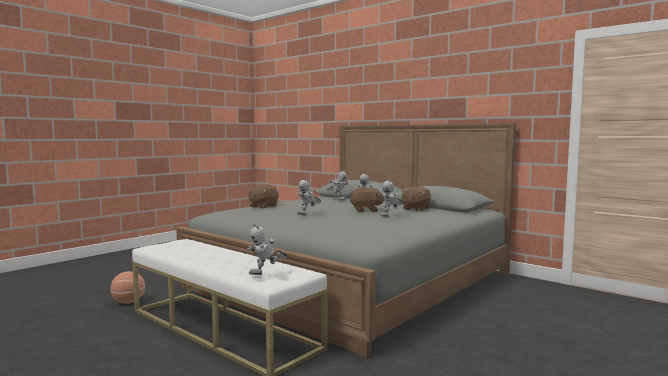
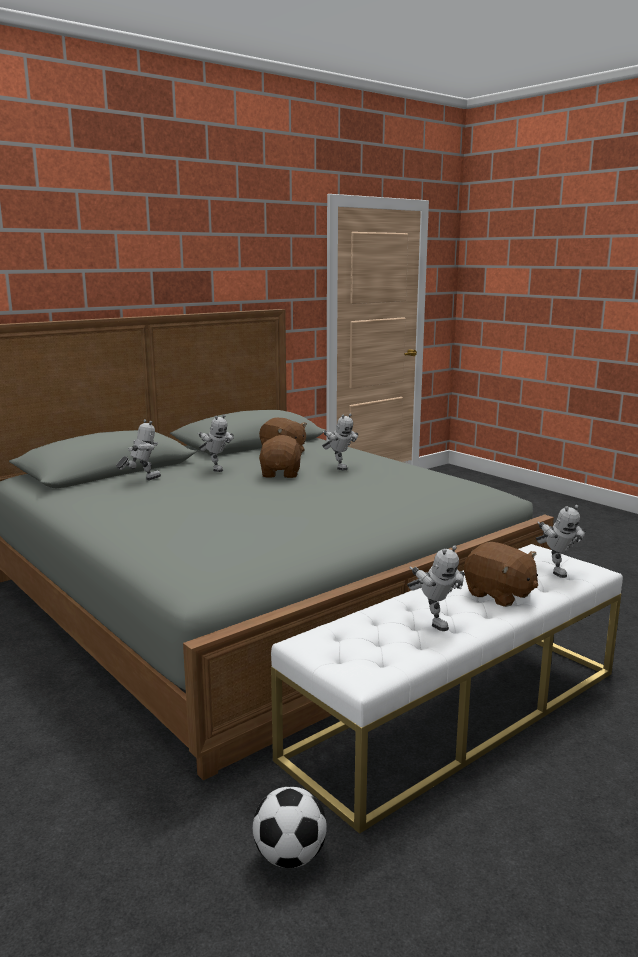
camera: 80 degrees left, 10 degrees up
(128, 302) = (289, 857): basketball -> football
(263, 206) = (170, 533): brown plush toy -> brown plush toy (499, 595)
(308, 214) = (296, 505): toy robot -> toy robot (433, 621)

